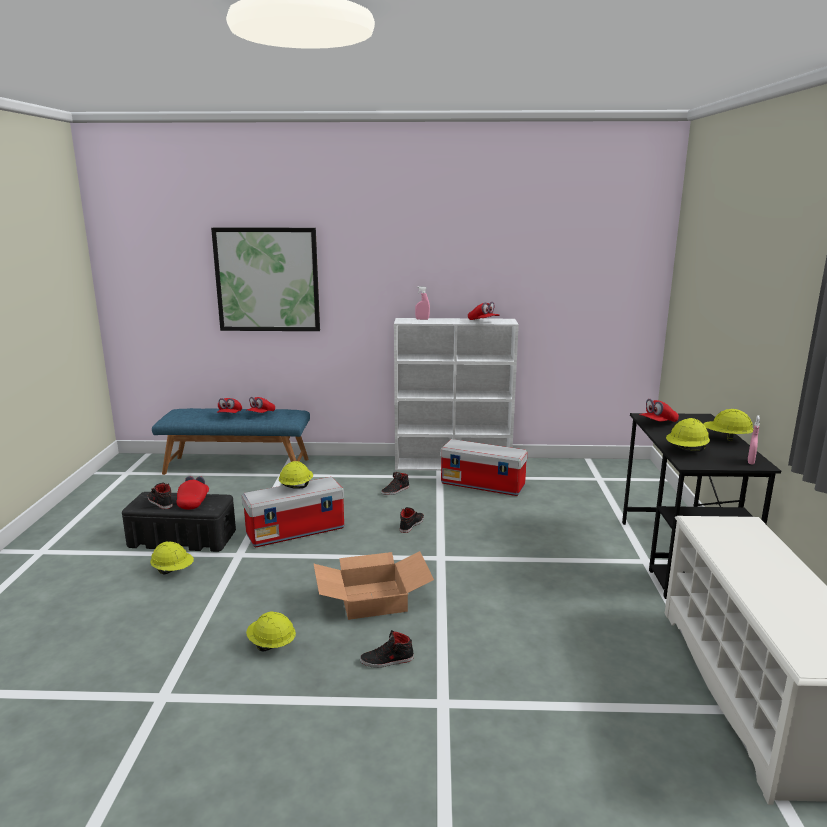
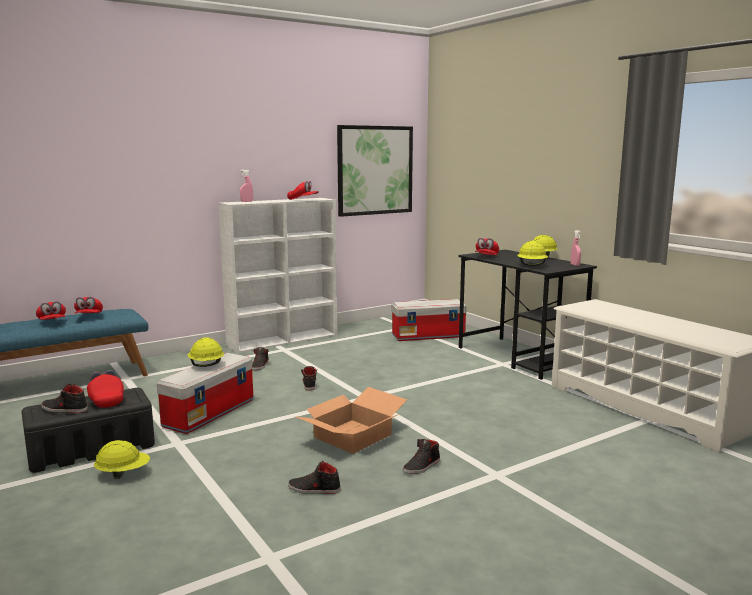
camera: 35 degrees left, 5 degrees down
(267, 280) = (76, 168): picture -> picture (375, 170)
(271, 644) = (314, 489): yellow hard hat -> black shoe
(483, 485) = (328, 347): storage box -> storage box (429, 336)

